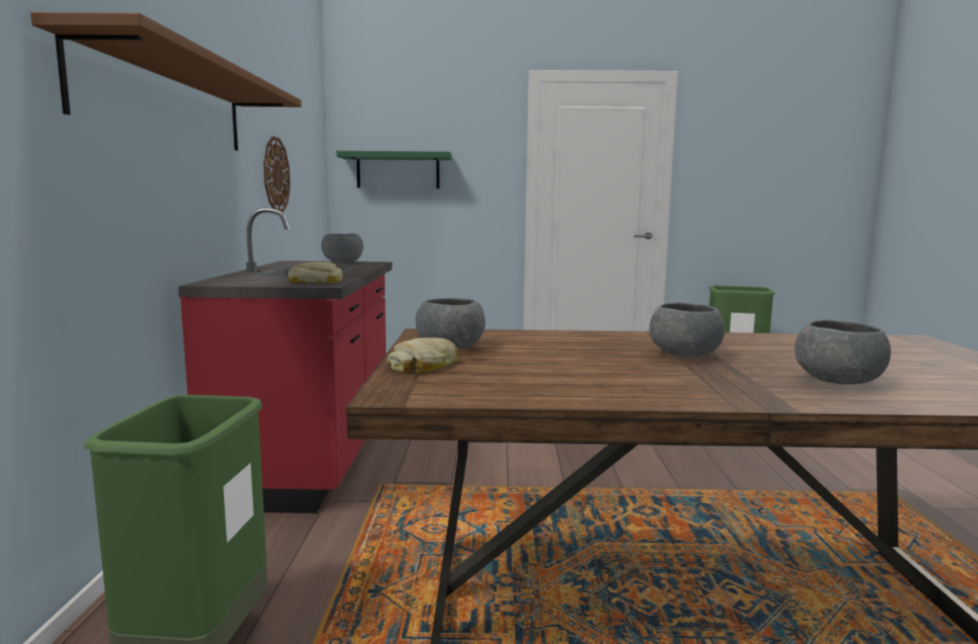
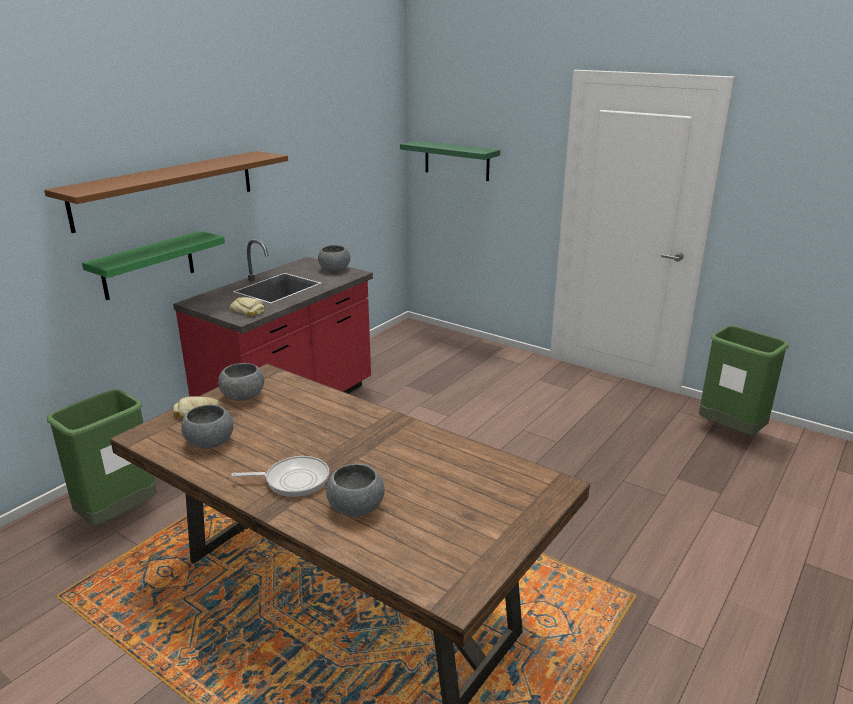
camera: 35 degrees right, 15 degrees up
(149, 215) = (148, 265): none -> green shelf
(275, 175) = (308, 190): wall clock -> none
(685, 355) = (344, 448): grey bowl -> grey bowl (209, 443)
(713, 381) = (293, 480): none -> frying pan

